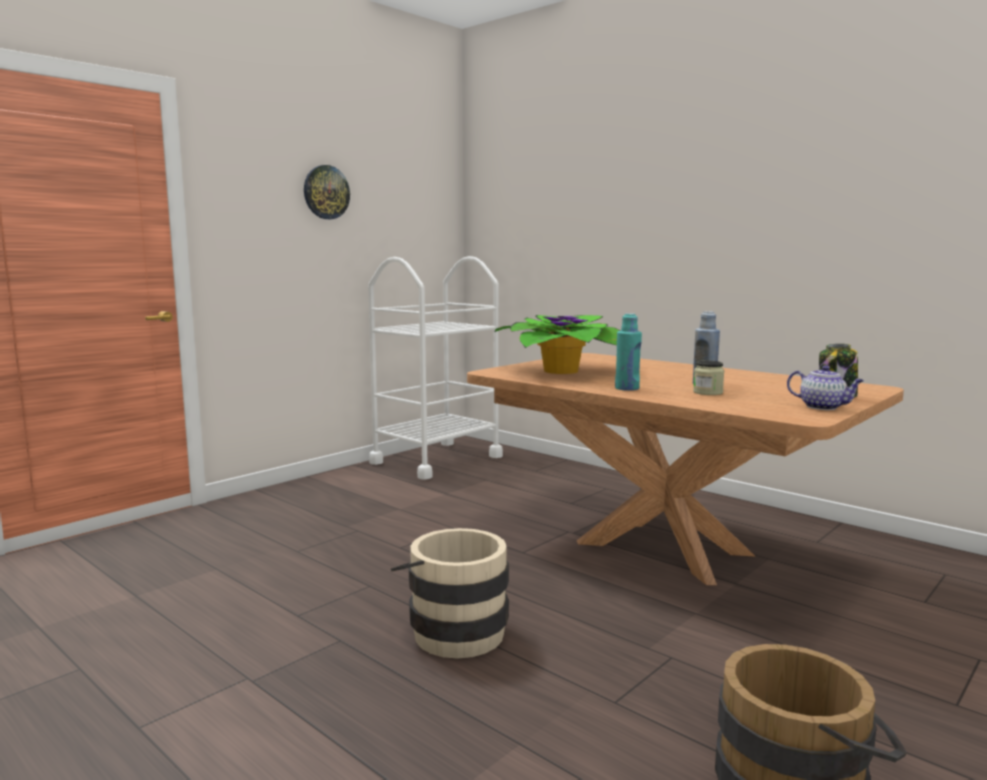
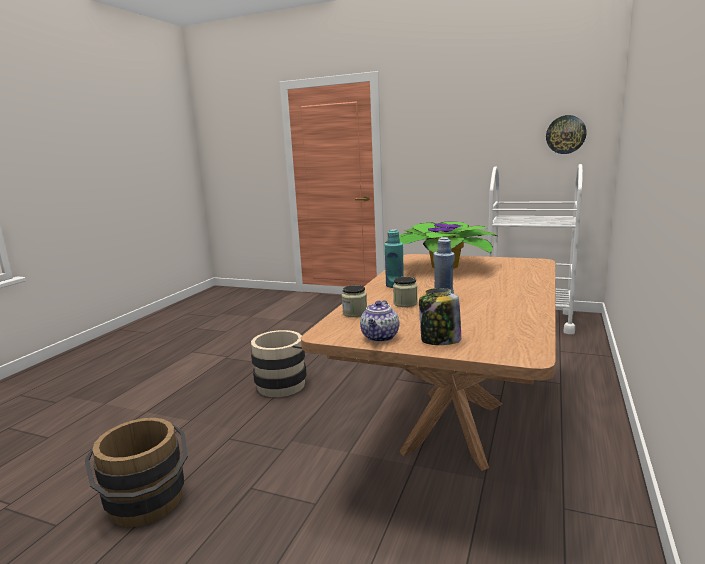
camera: 70 degrees right, 5 degrees up
(326, 192) = (472, 121): wall clock -> wall clock (565, 134)
(732, 406) = (355, 313): none -> jar

